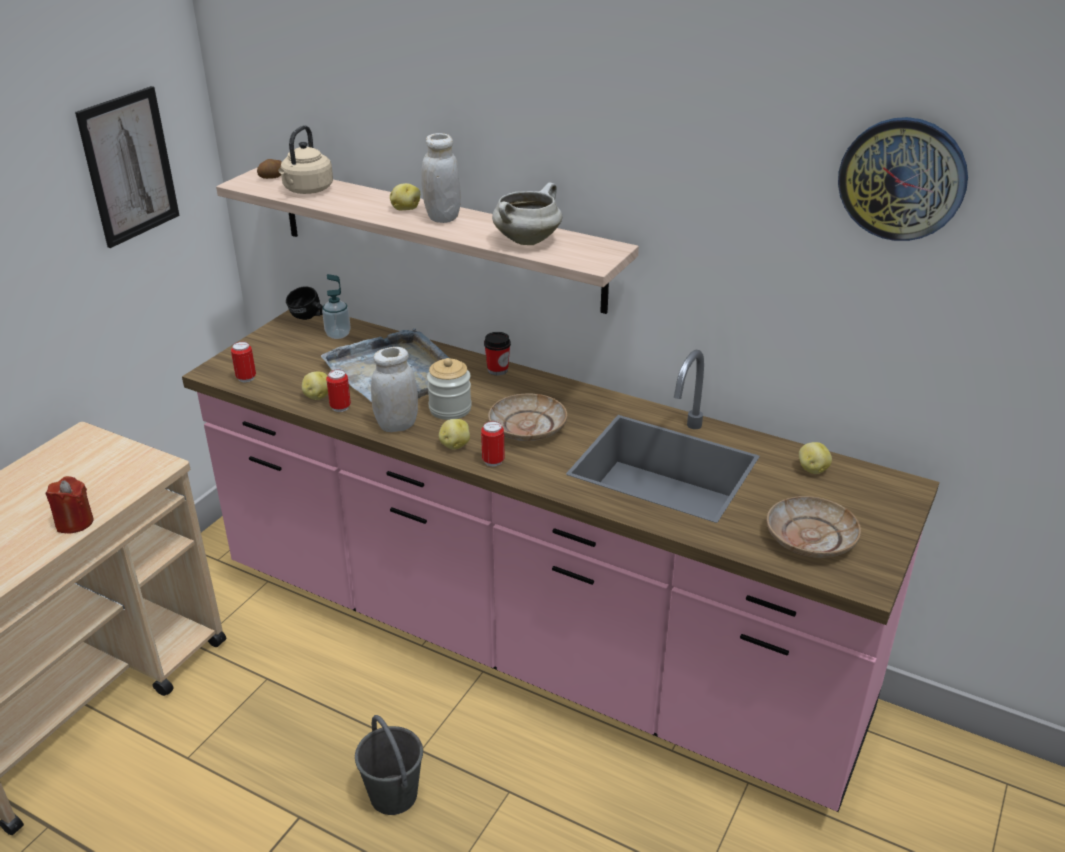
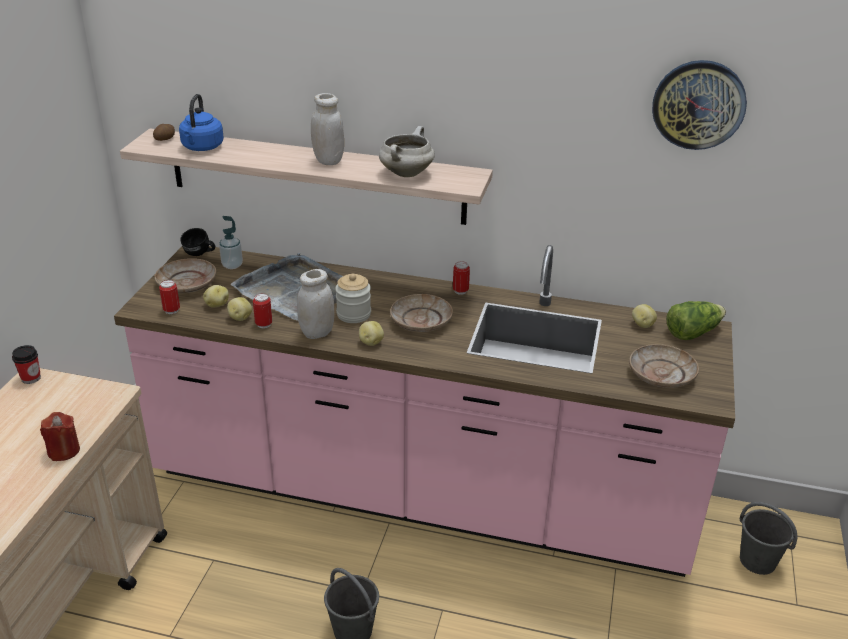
camera: 15 degrees left, 0 degrees up
(129, 167) = (44, 140): picture -> none
(278, 349) = (187, 283): none -> beige plate
(307, 190) = (202, 148): beige kettle -> blue kettle
(405, 209) = (294, 156): potato -> potato (216, 305)
(493, 461) = (406, 350): can -> can (460, 291)
(497, 370) = (377, 279): cup -> cup (31, 378)
(877, 488) = (692, 332): none -> lettuce
(947, 810) = (757, 560): none -> grey bucket

